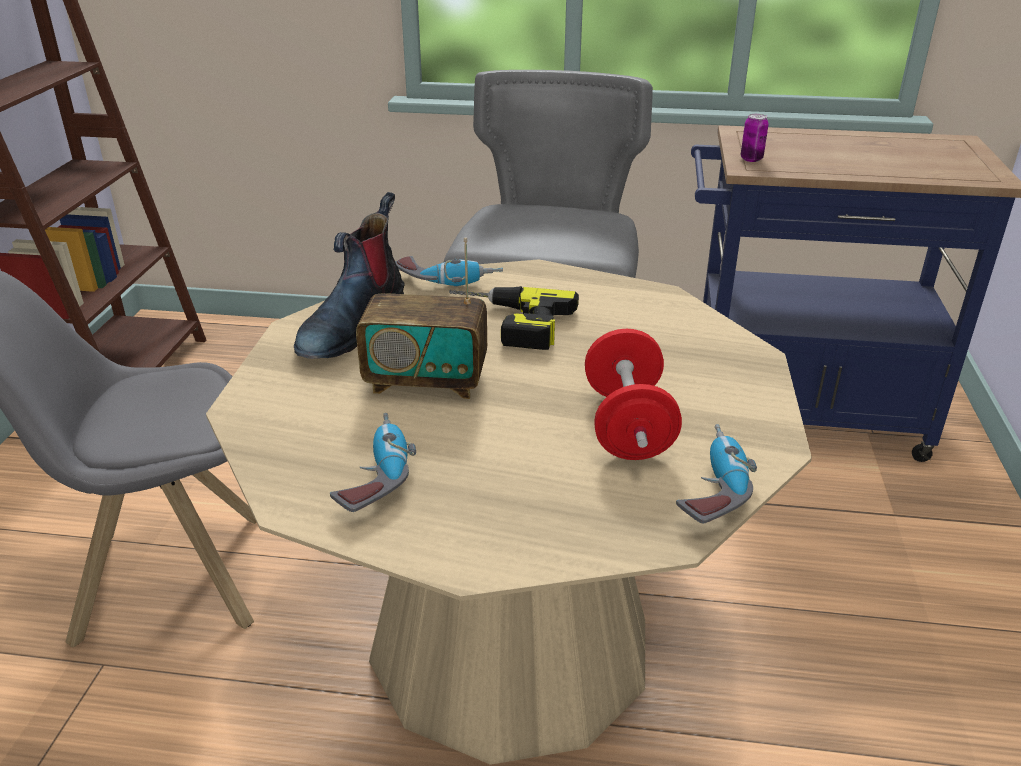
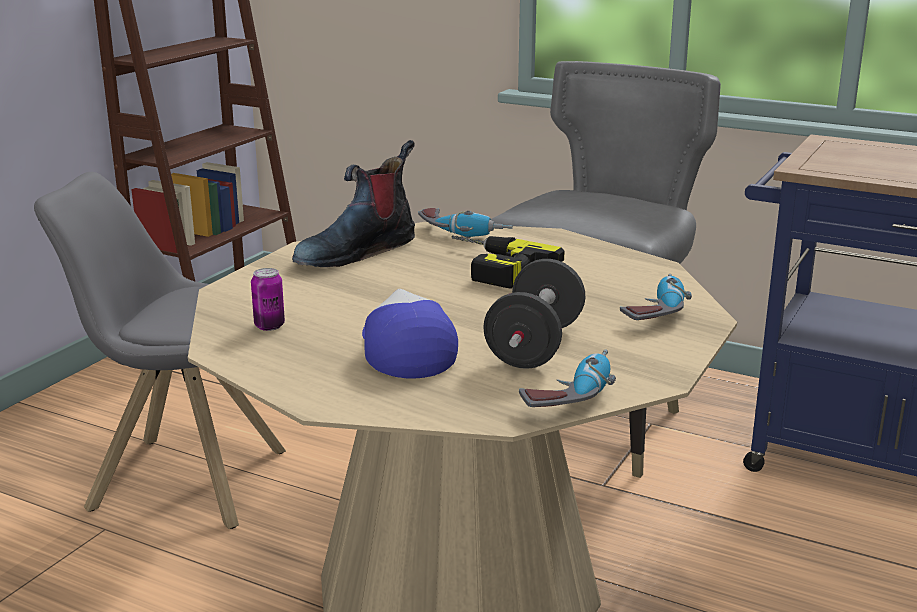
camera: 20 degrees right, 10 degrees down
(374, 475) = (296, 343): power drill -> power drill (654, 311)
(426, 381) = (386, 294): radio -> none
(500, 459) = (404, 350): none -> cap
(627, 425) = (535, 346): red dumbbell -> black dumbbell
(751, 159) = (814, 161): can -> can (269, 326)

